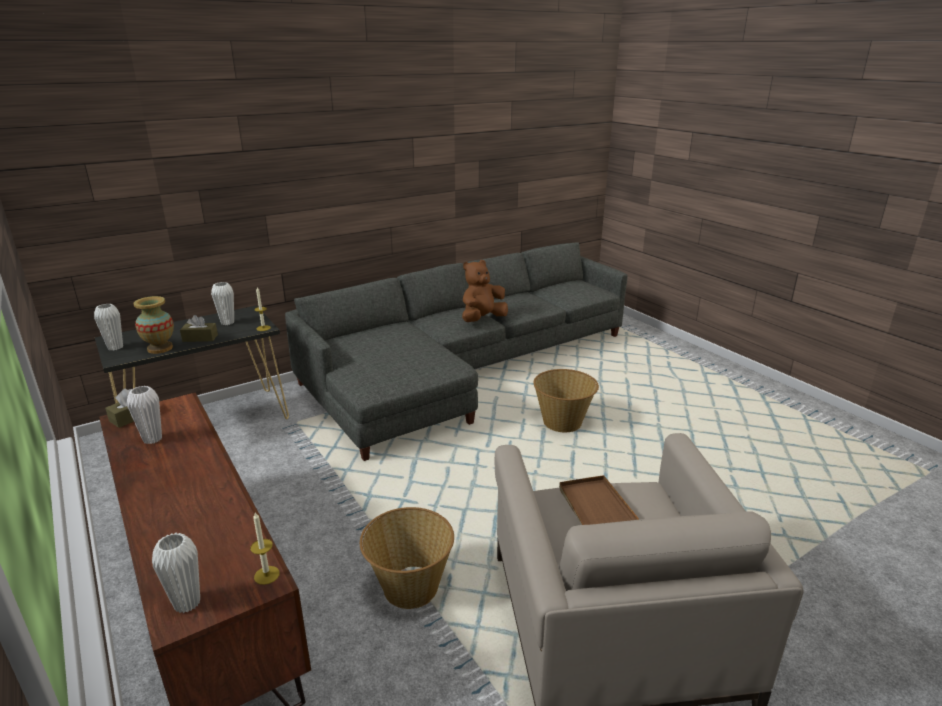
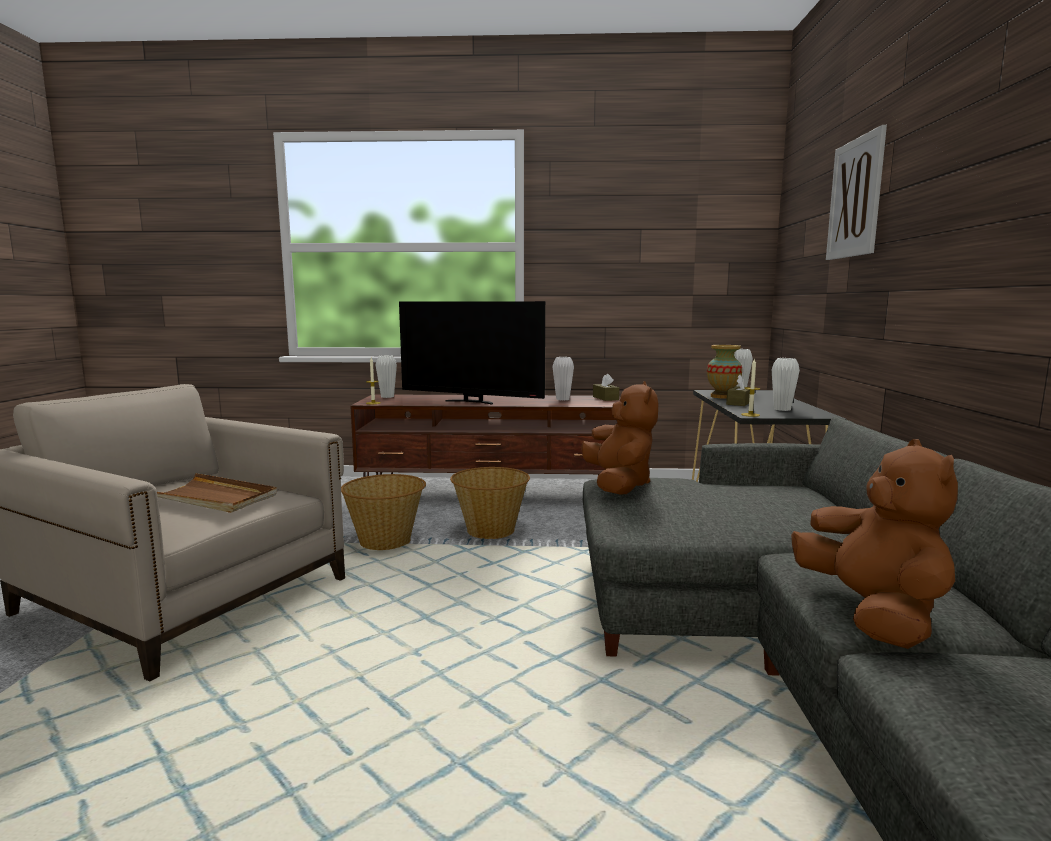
camera: 125 degrees right, 15 degrees down
(199, 152) = (855, 198): none -> picture
(207, 493) = (471, 402): none -> television
(382, 382) = (619, 484): none -> brown plush toy
(563, 422) = (506, 764): basket -> basket (490, 530)

